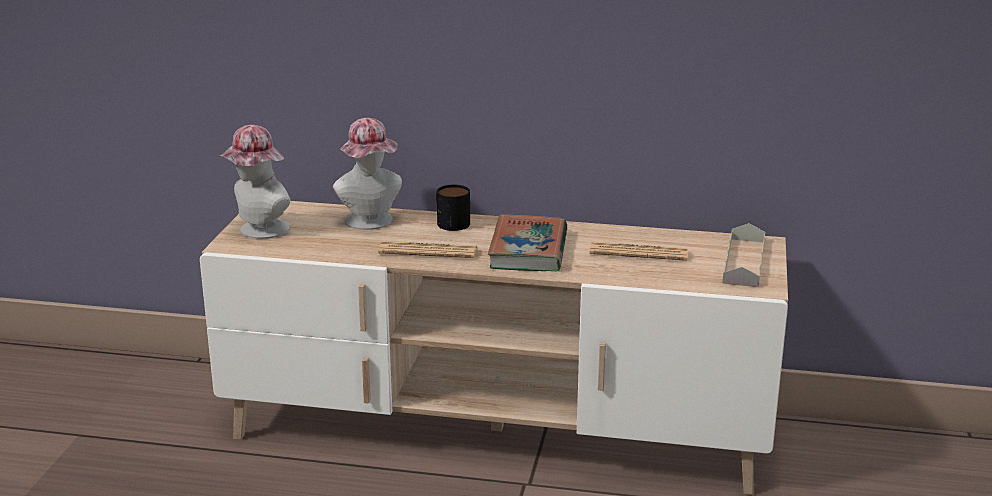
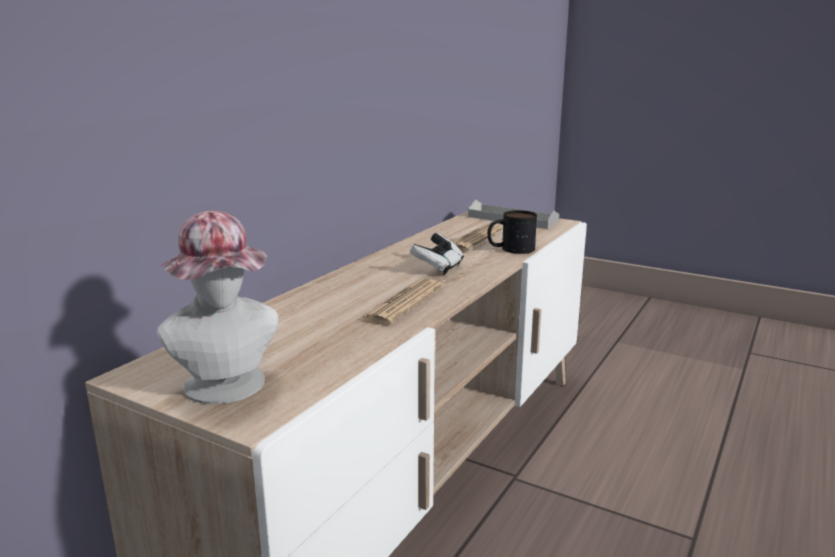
camera: 70 degrees left, 5 degrees down
(371, 222) = (289, 319): hat -> none
(449, 221) = (332, 285): mug -> mug (510, 249)
(528, 250) = (438, 267): book -> game controller

